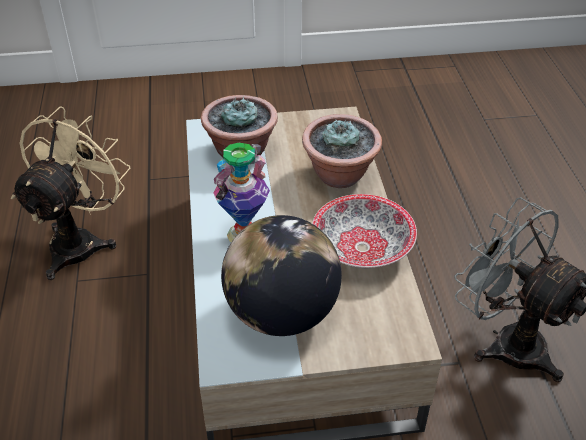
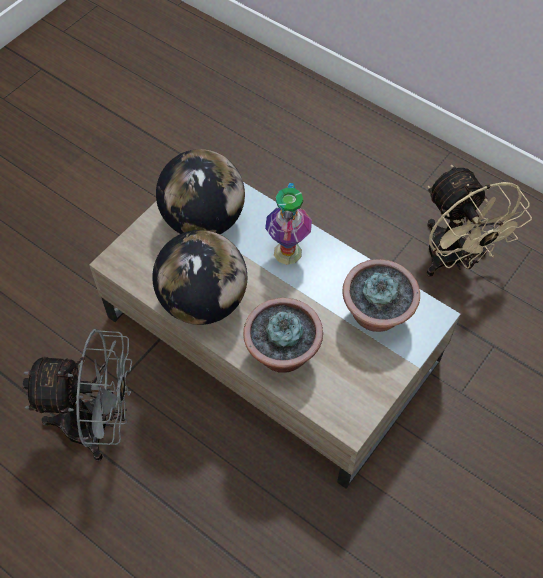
camera: 135 degrees right, 15 degrees up
(361, 248) = (203, 301): bowl -> globe

